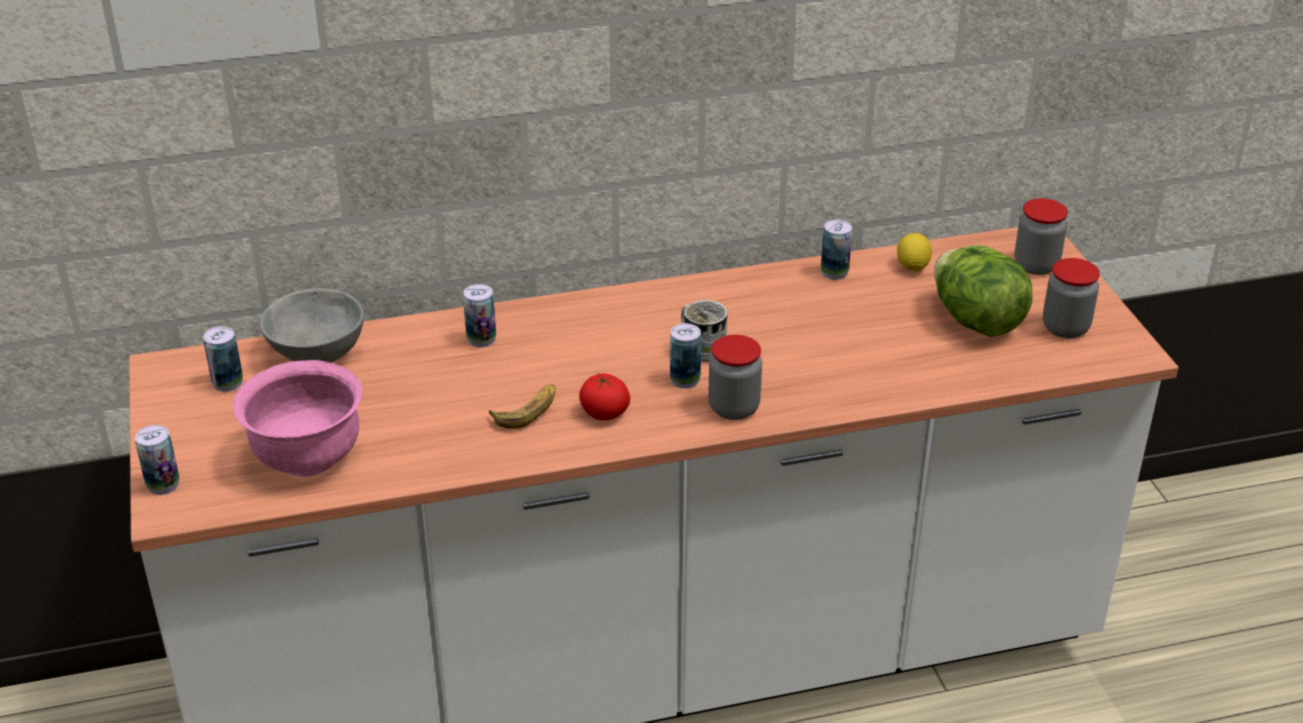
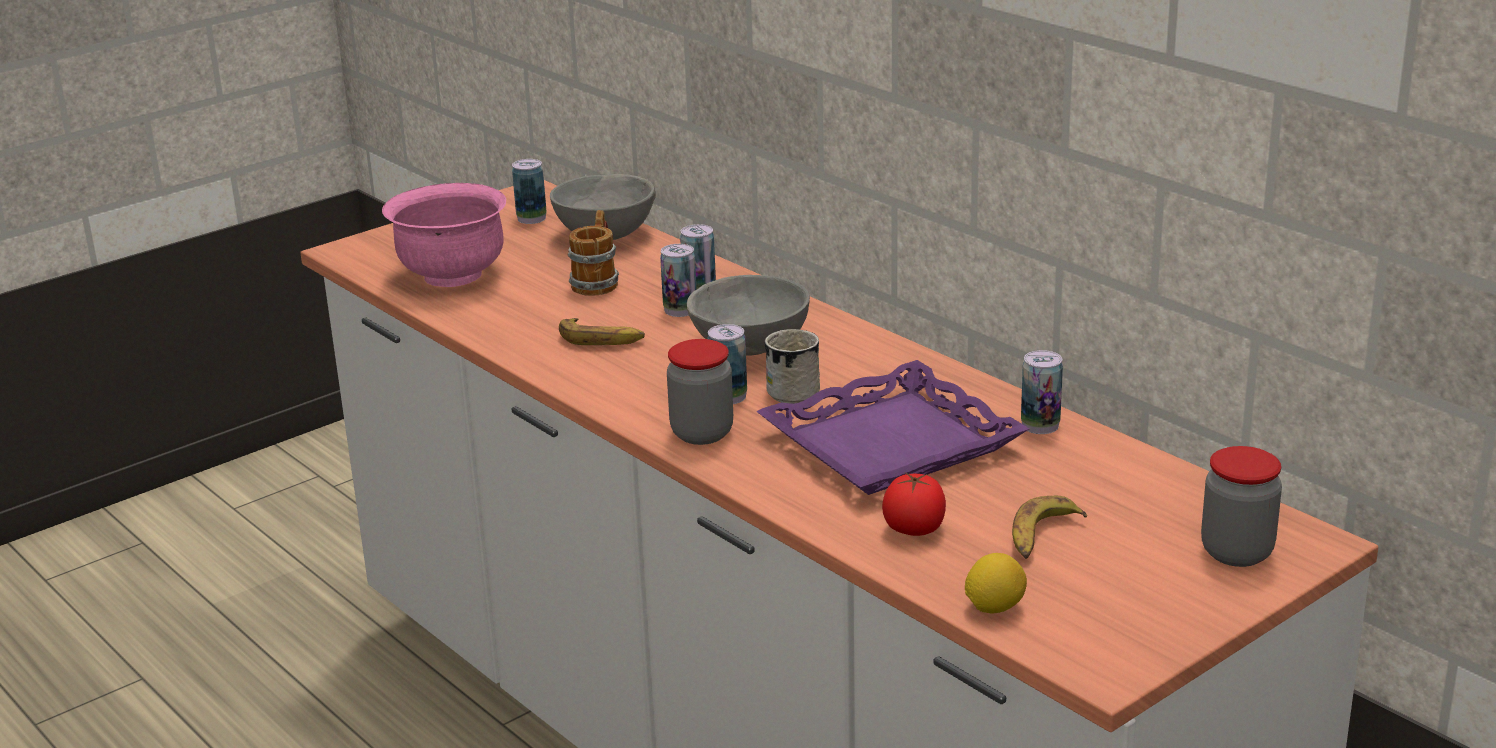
camera: 65 degrees right, 10 degrees down
(163, 485) = (376, 239): can -> can (680, 310)
(411, 384) = (597, 282): none -> mug
(604, 413) = (631, 373): tomato -> tomato (914, 528)
(615, 348) = (750, 349): none -> grey bowl
(812, 335) = (890, 442): none -> purple tray
(912, 267) = (1117, 469): lemon -> lemon (994, 607)
(976, 321) = (1042, 537): lettuce -> banana
(1065, 328) = (1103, 603): jar -> none

